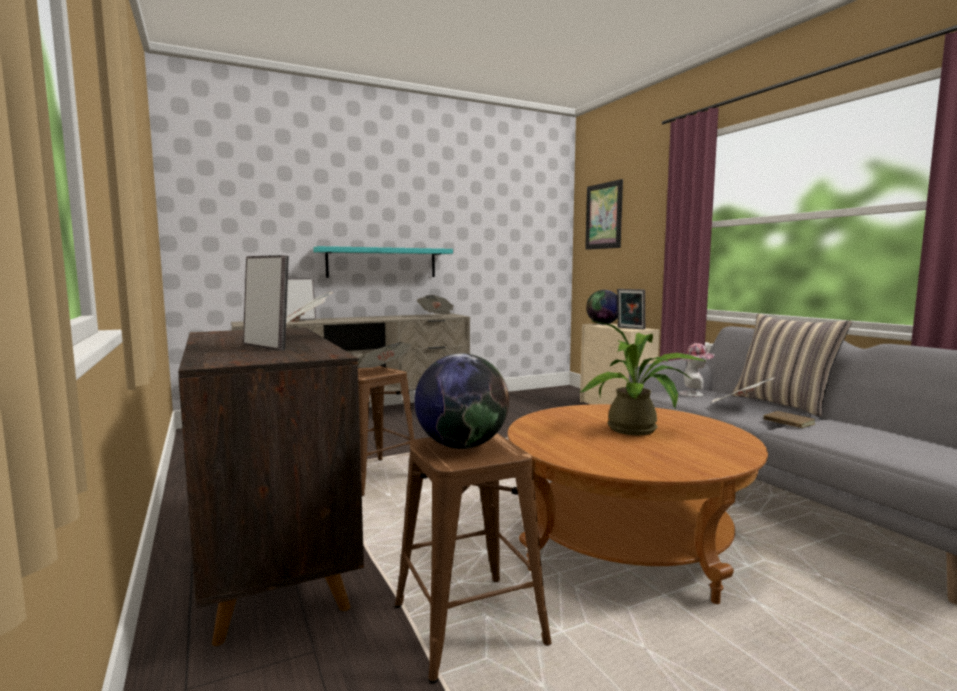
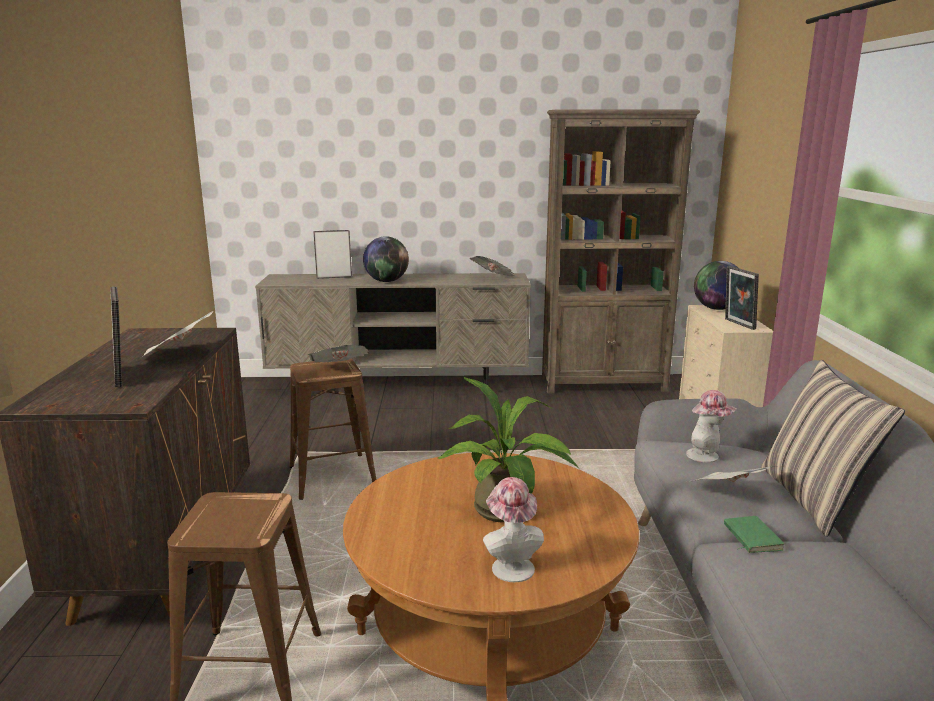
camera: 25 degrees right, 10 degrees up
(382, 262) = (437, 209): turquoise shelf -> none
(461, 446) = (231, 513): globe -> globe (386, 281)
(516, 396) = (604, 384): none -> brown bookcase
(604, 216) = (749, 147): picture -> none
(694, 453) = (510, 565): none -> hat
(787, 422) = (750, 537): brown book -> green book

